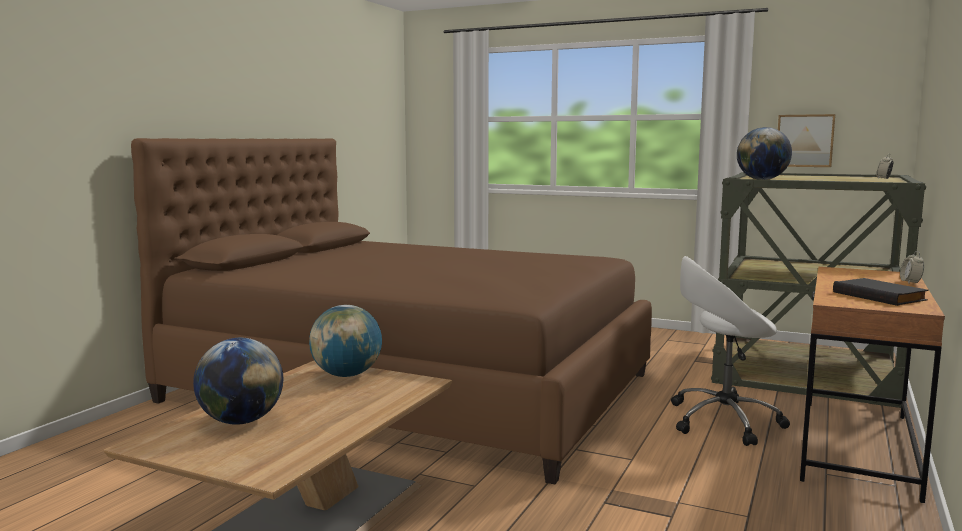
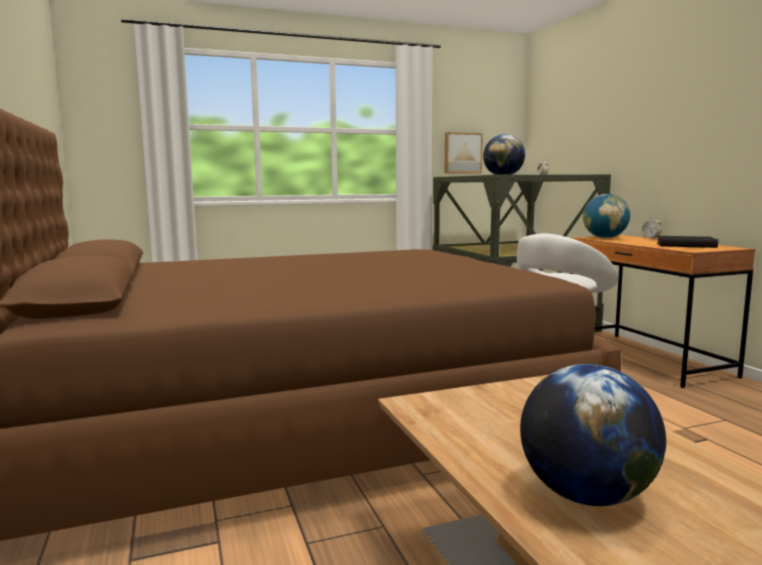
camera: 45 degrees left, 0 degrees up
(347, 375) = (470, 402): globe -> globe (605, 238)

